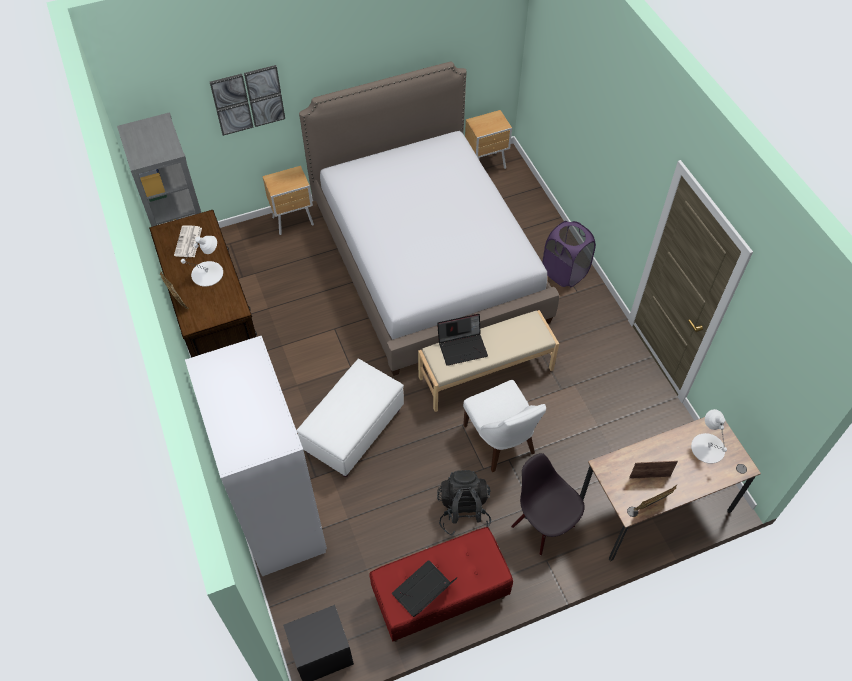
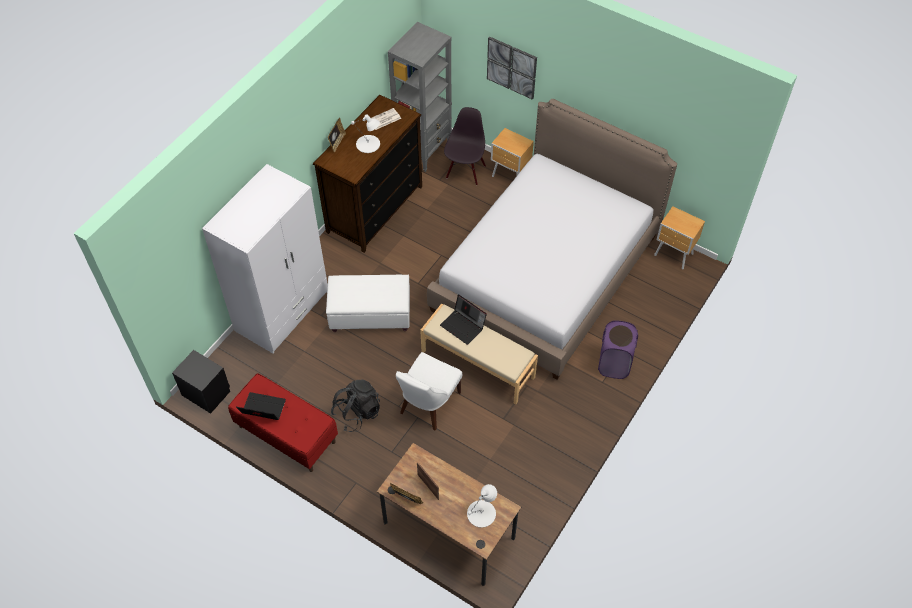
camera: 55 degrees right, 0 degrees up
(543, 526) = (381, 467): black chair -> black chair (465, 171)

